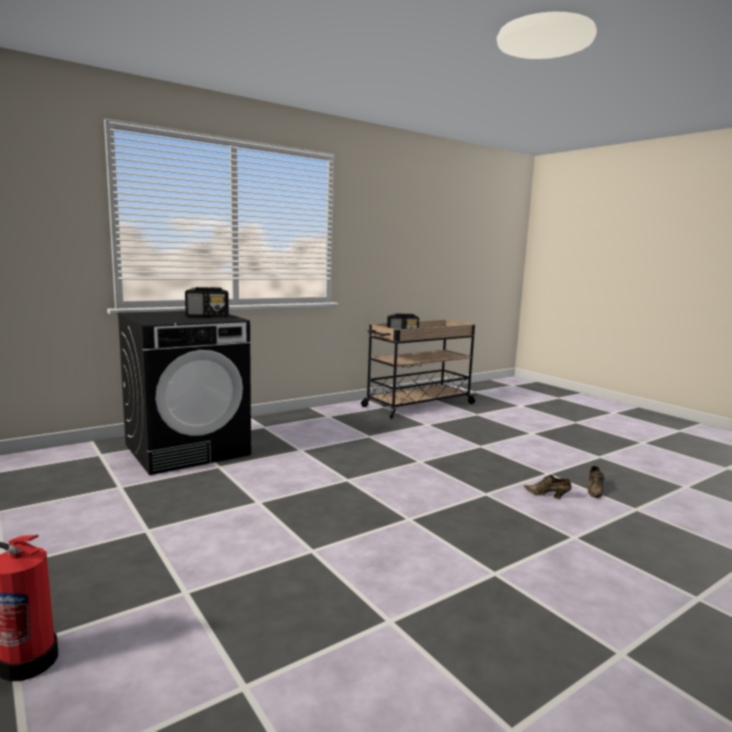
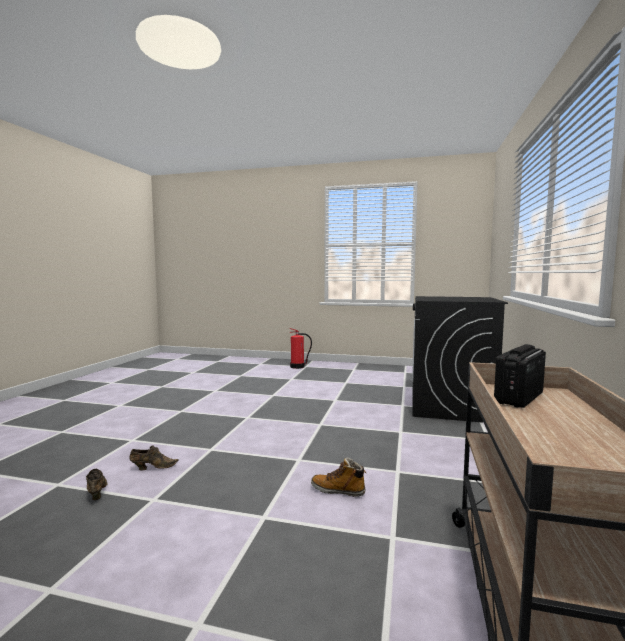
camera: 140 degrees right, 5 degrees down
(208, 316) = (448, 299): radio -> none
(422, 441) = (338, 490): none -> boot

